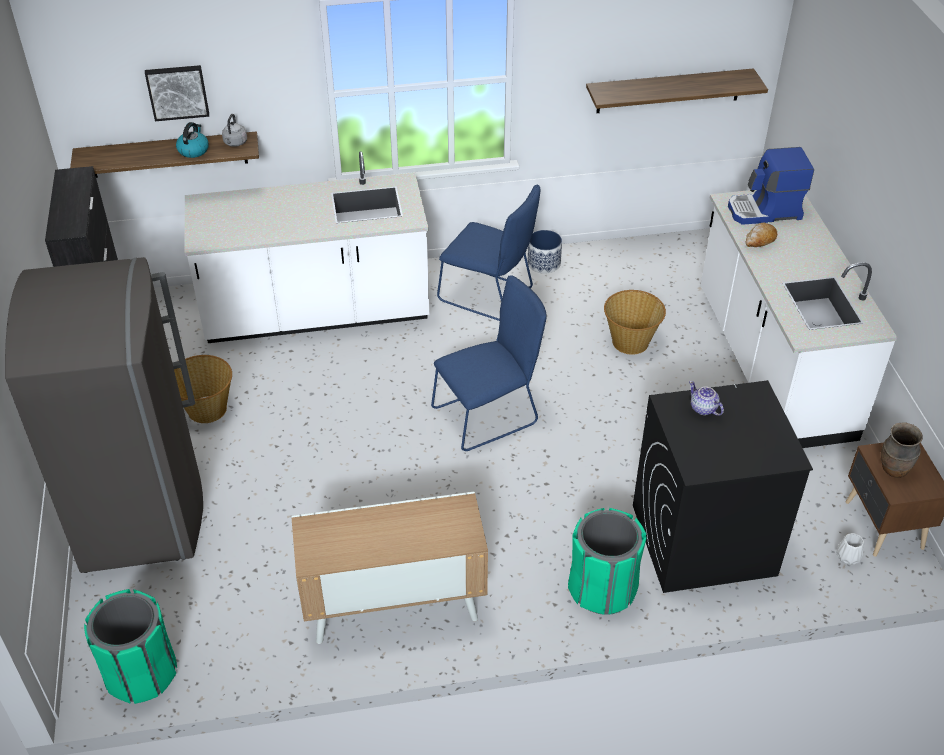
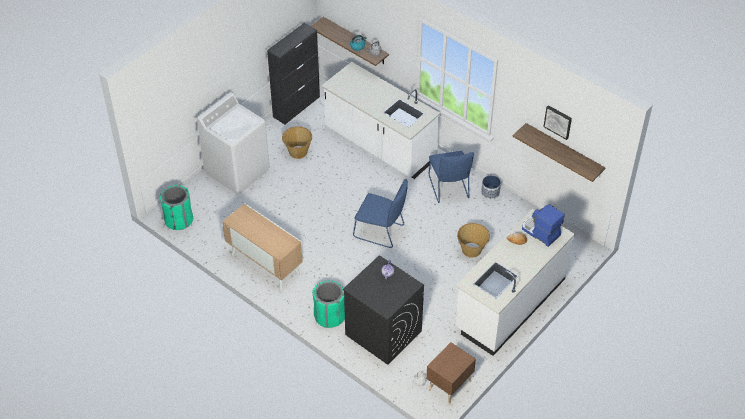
camera: 50 degrees right, 5 degrees up
(142, 511) = (237, 171): grey fridge -> white washing machine
(177, 91) = (363, 19): picture -> picture (558, 121)
(894, 469) = (448, 358): brown vase -> none

